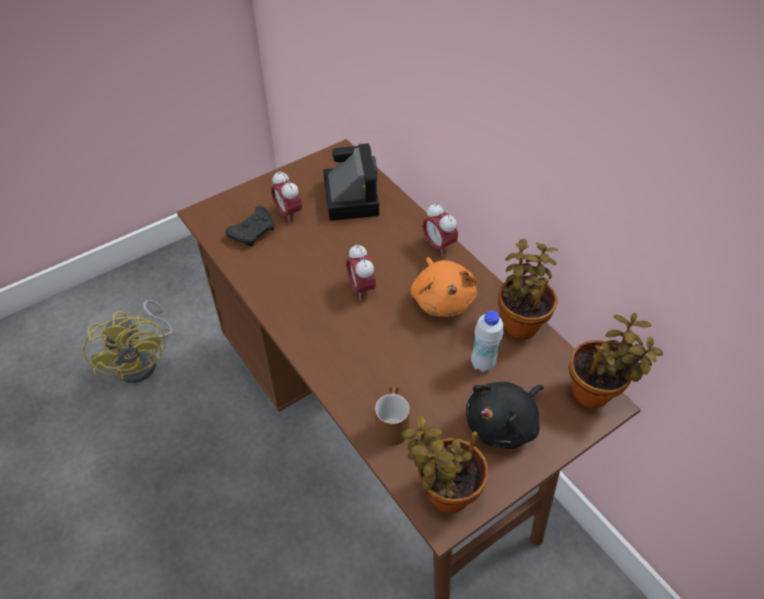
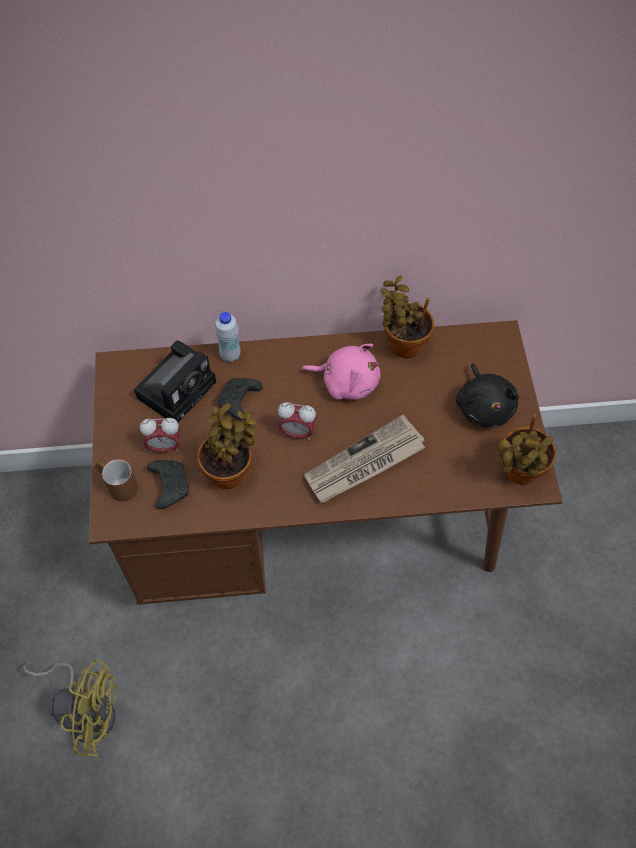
camera: 60 degrees left, 10 degrees up
(349, 196) = (178, 387): camera -> camera turned 105 degrees clockwise
(363, 237) = (239, 402): none -> black game controller
(363, 351) = (364, 463): none -> newspaper
(392, 423) = (443, 476): brown mug -> brown mug (117, 485)
(438, 246) = (287, 353): alarm clock -> none
(442, 299) = (346, 381): orange plush toy -> pink plush toy
(482, 364) = (425, 390): white bottle -> white bottle (230, 355)
(595, 393) = (490, 337): potted plant -> potted plant (230, 471)

